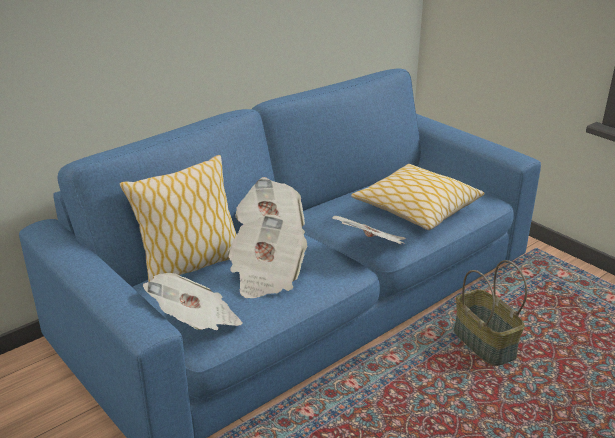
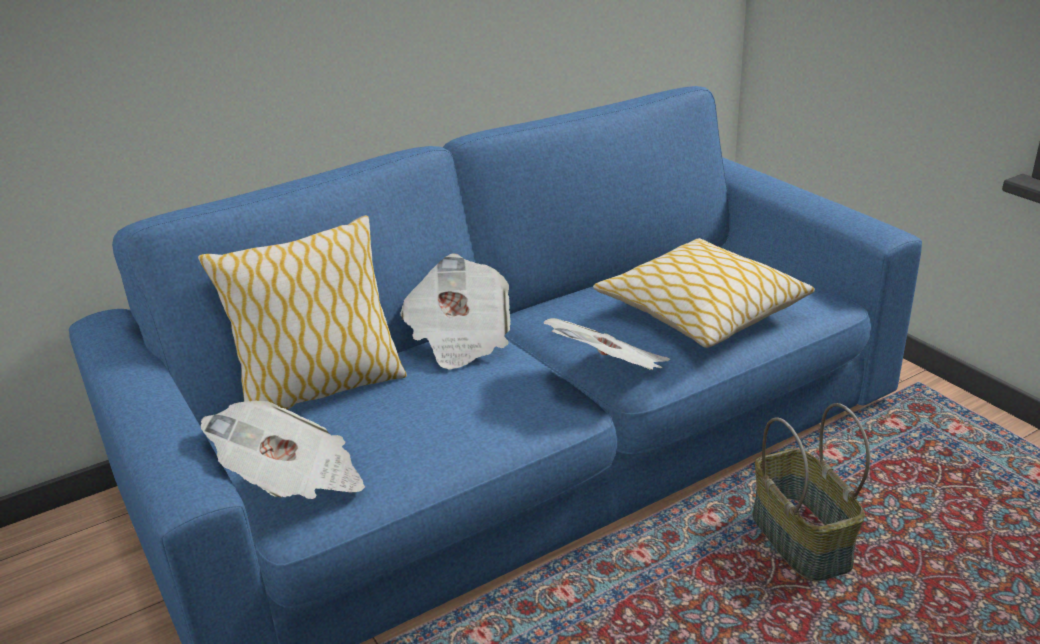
camera: 10 degrees right, 0 degrees up
(266, 275) = (426, 411): newspaper -> none

